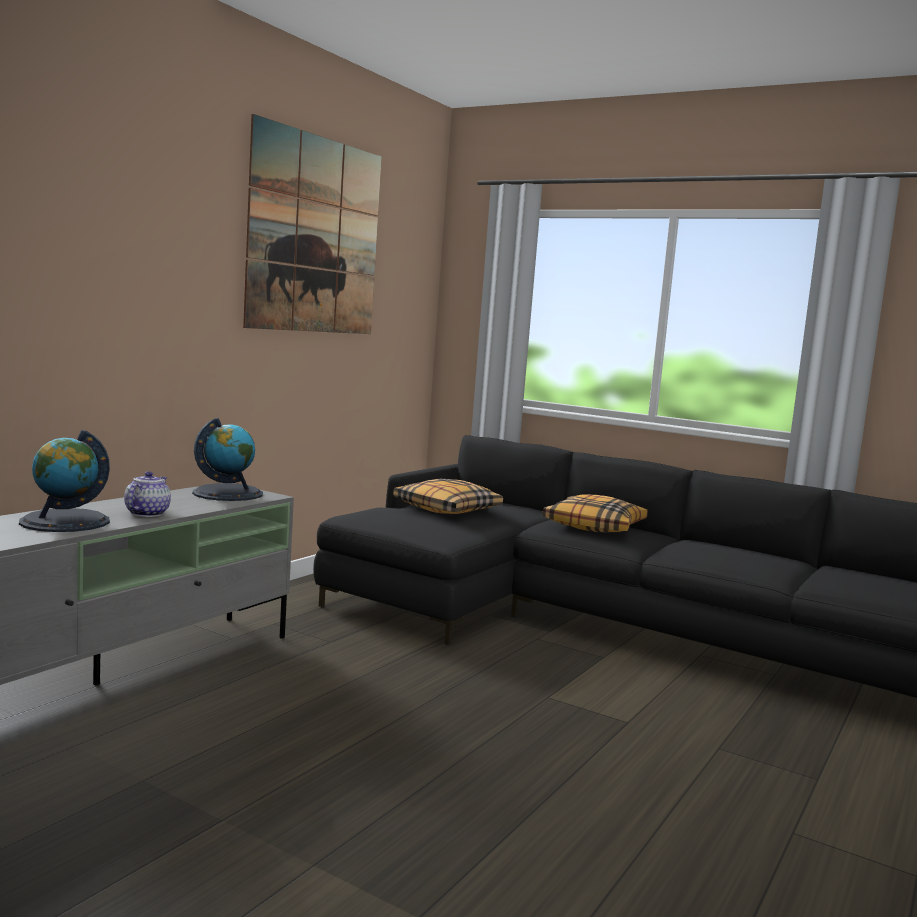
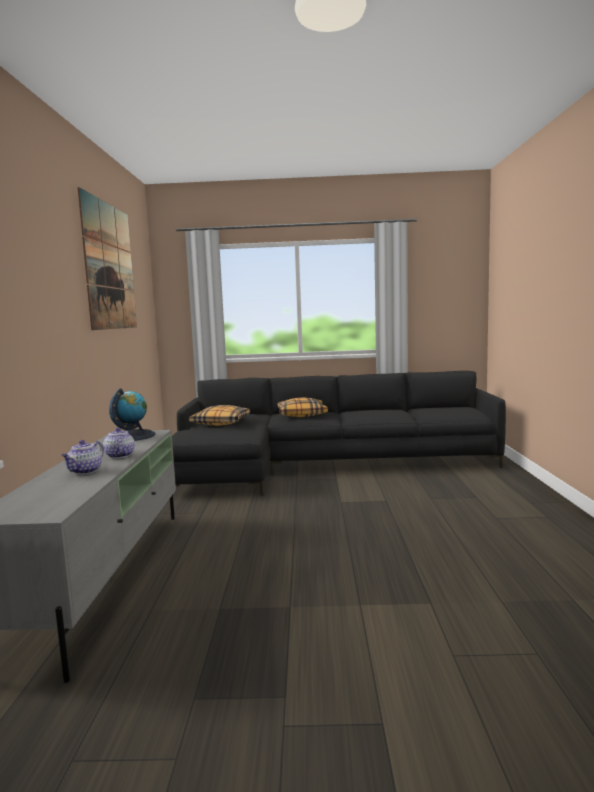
camera: 30 degrees left, 0 degrees up
(65, 521) = (85, 471): globe -> teapot

